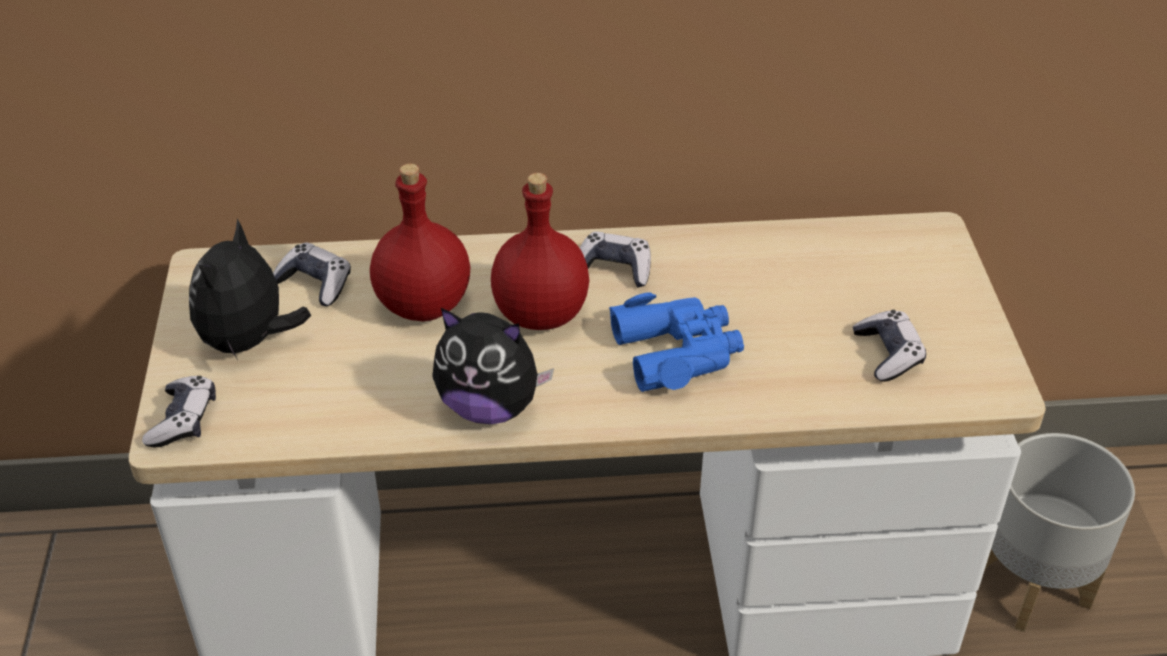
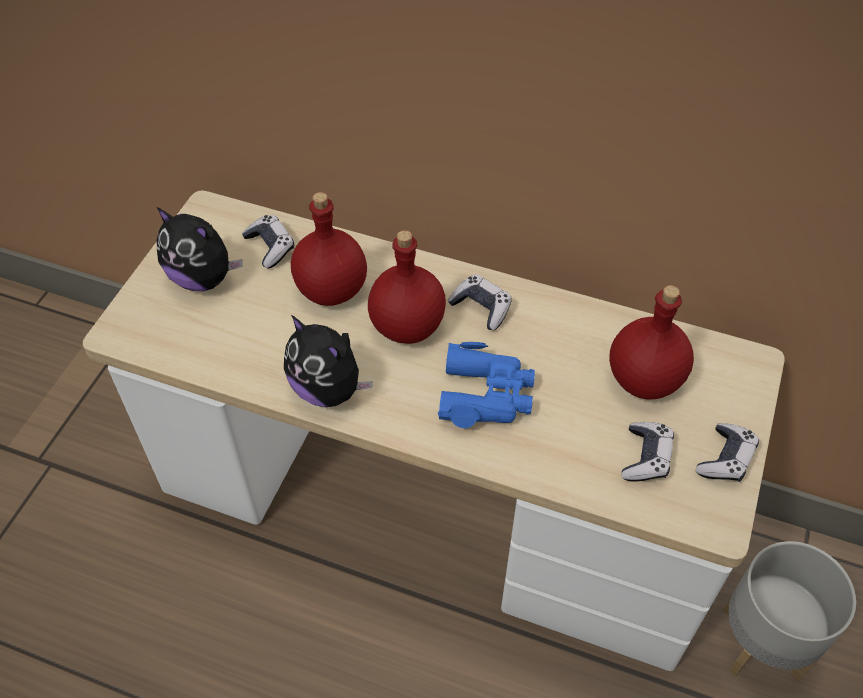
camera: 25 degrees right, 10 degrees up
(183, 420) = (130, 323): game controller -> game controller (725, 459)
(249, 341) = (203, 278): plush toy -> plush toy turned 105 degrees counterclockwise
(838, 283) = (644, 381): none -> red bottle

